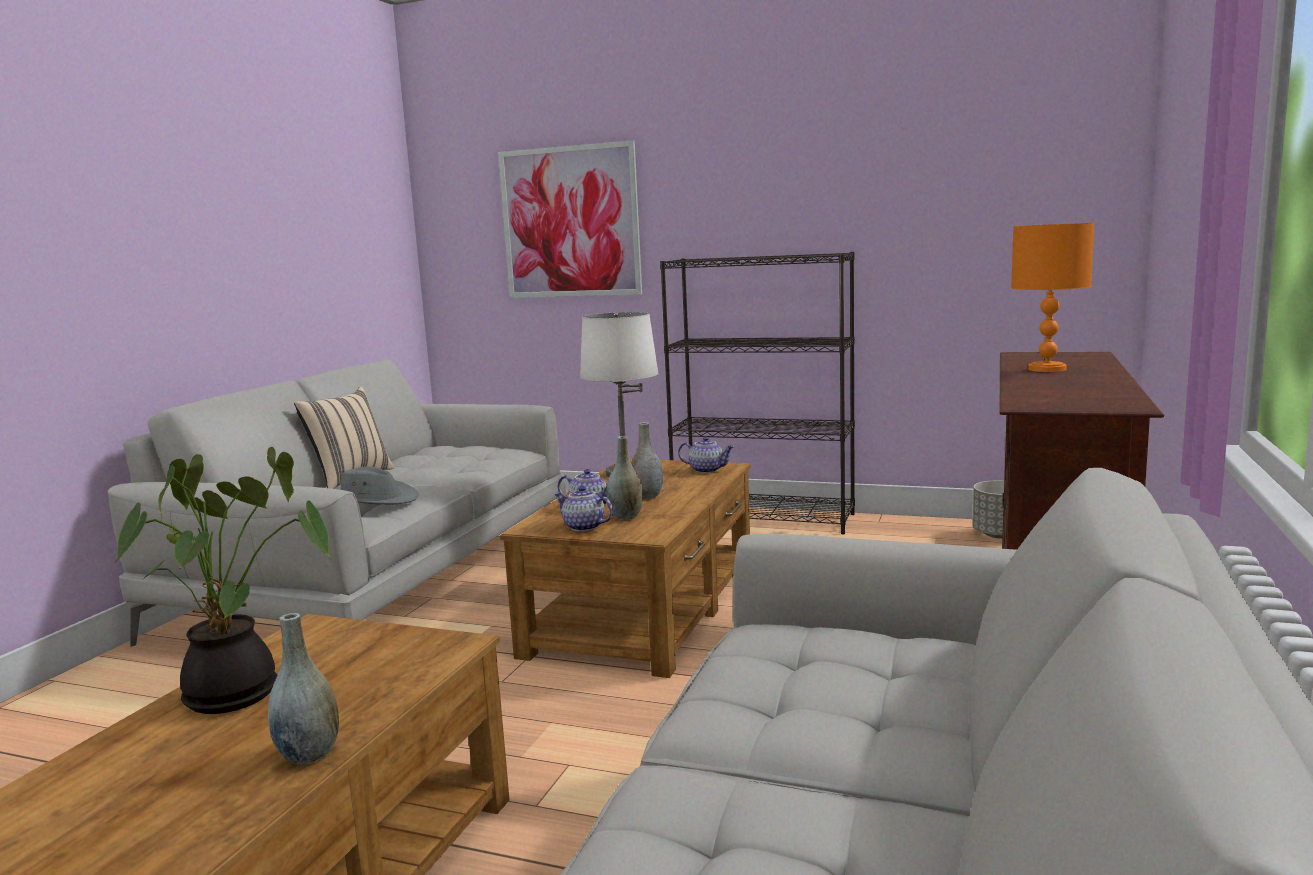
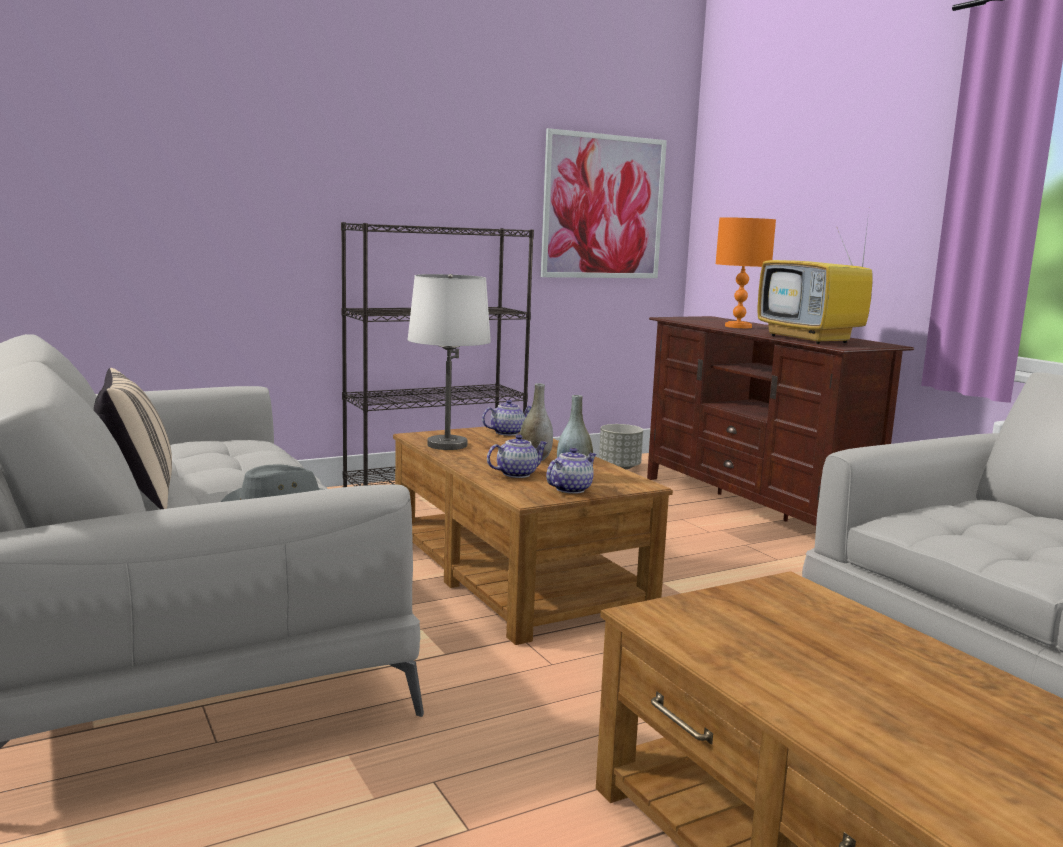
camera: 50 degrees left, 0 degrees up
(240, 694) = (798, 674): potted plant -> none
(309, 754) = (978, 677): grey vase -> none
(570, 222) = (200, 167): picture -> picture (603, 207)
(583, 527) = (570, 489): teapot -> teapot turned 150 degrees clockwise
(1046, 392) = (811, 339): none -> television

